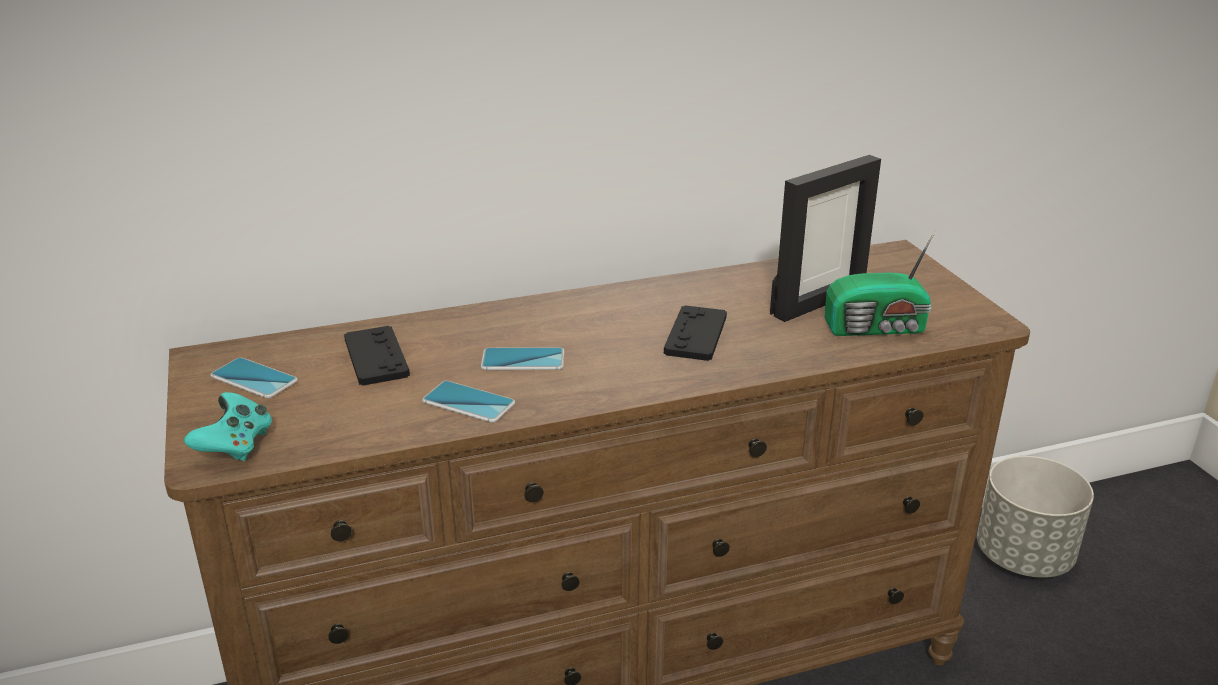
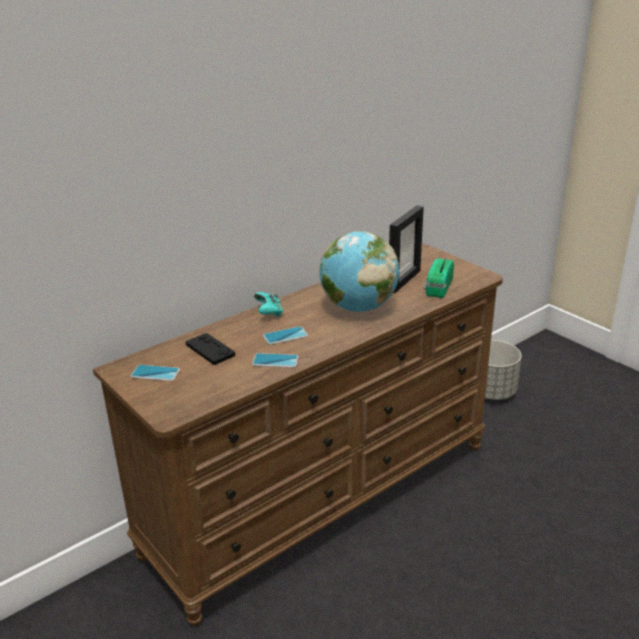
camera: 20 degrees left, 0 degrees up
(235, 446) = (176, 406): turquoise game controller -> turquoise game controller (269, 313)
(695, 335) = (358, 307): black game controller -> globe
(878, 328) = (437, 288): radio -> radio turned 135 degrees clockwise

